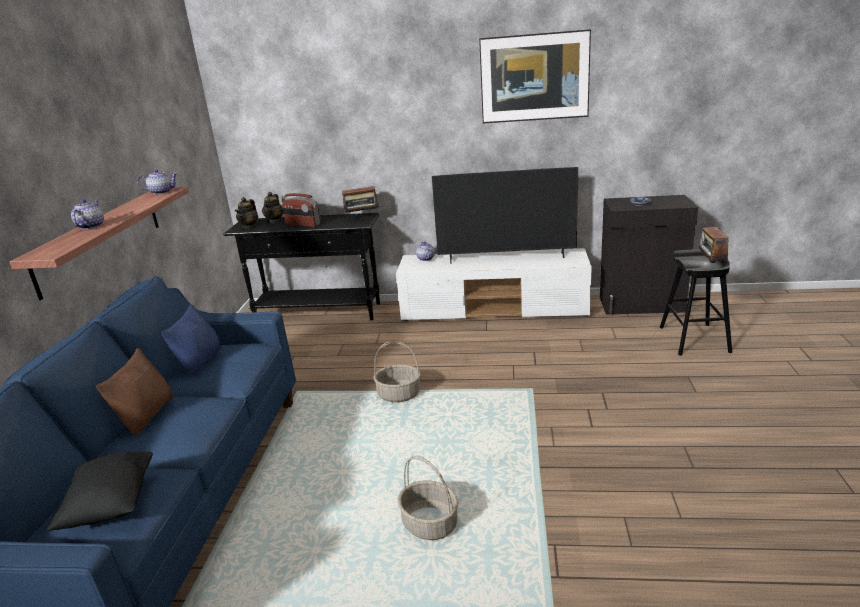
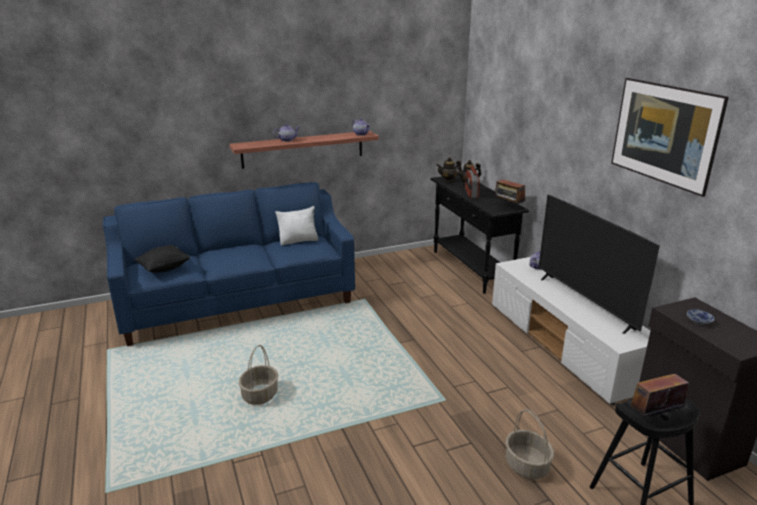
camera: 60 degrees right, 0 degrees up
(146, 415) = (238, 248): brown pillow -> none
(199, 362) = (298, 241): blue pillow -> white pillow
(399, 394) = (390, 339): basket -> basket (527, 466)

